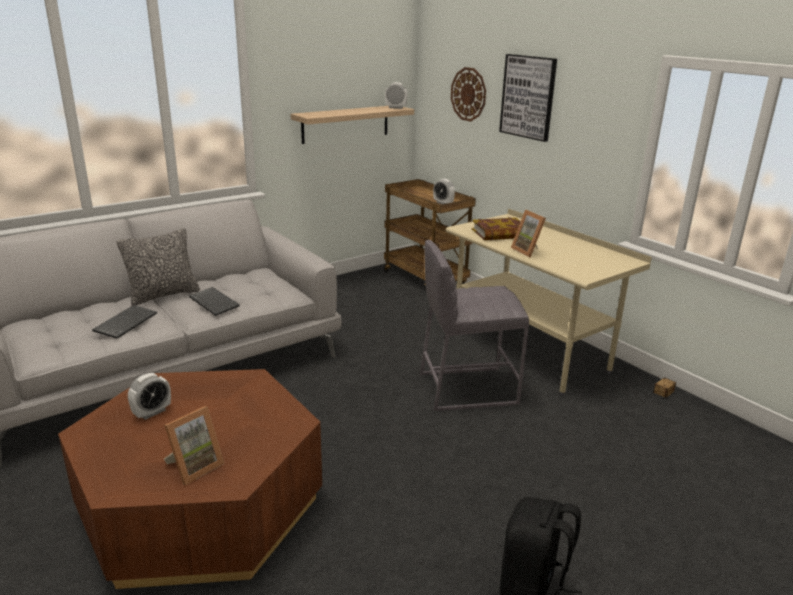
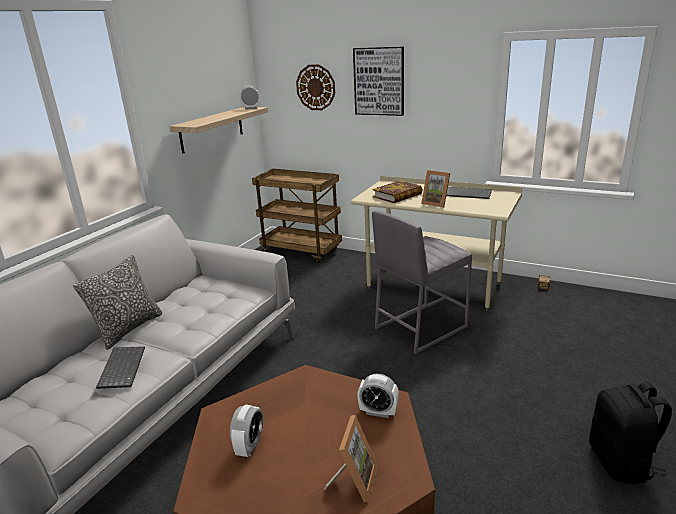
camera: 25 degrees left, 0 degrees up
(215, 302) = (193, 320): keyboard -> keyboard (468, 194)
(443, 203) = (313, 183): alarm clock -> alarm clock (378, 412)

